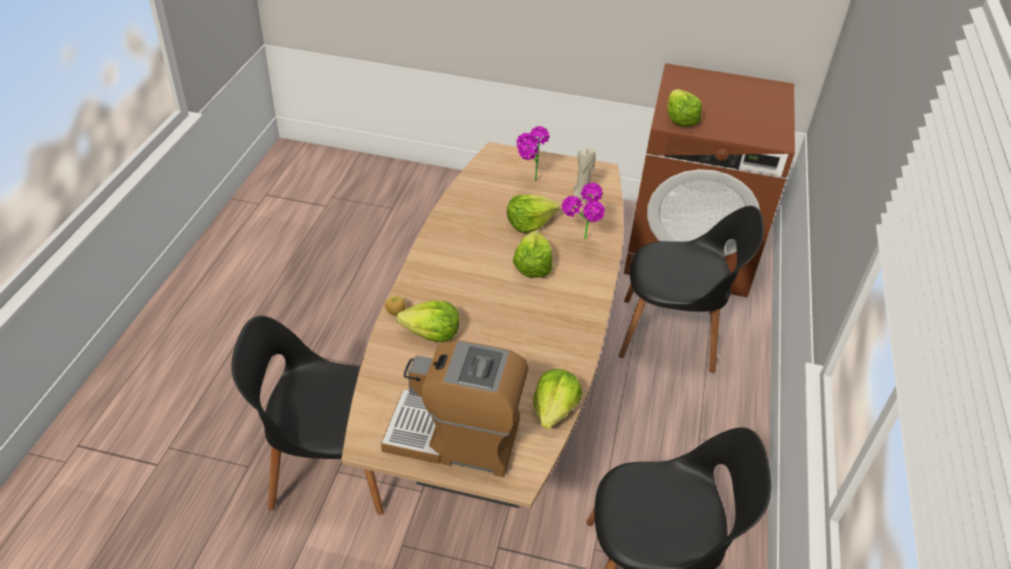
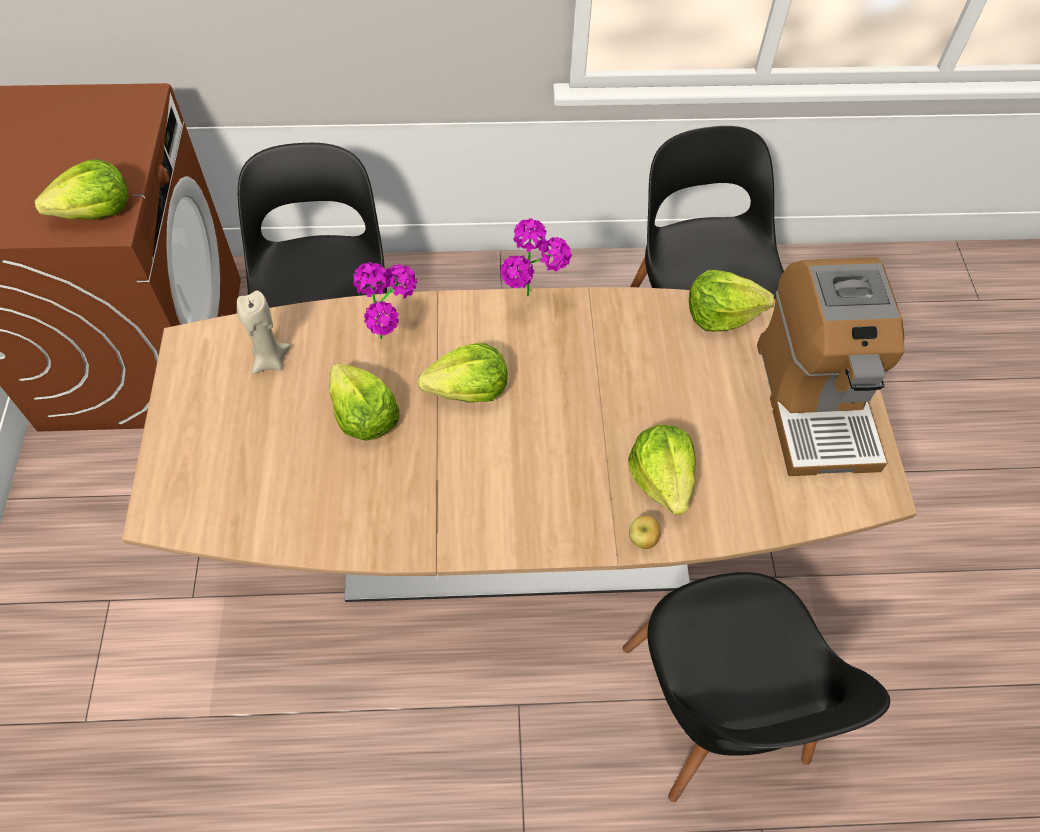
camera: 105 degrees left, 15 degrees up
(527, 181) = (246, 443): potted plant -> potted plant (533, 304)

